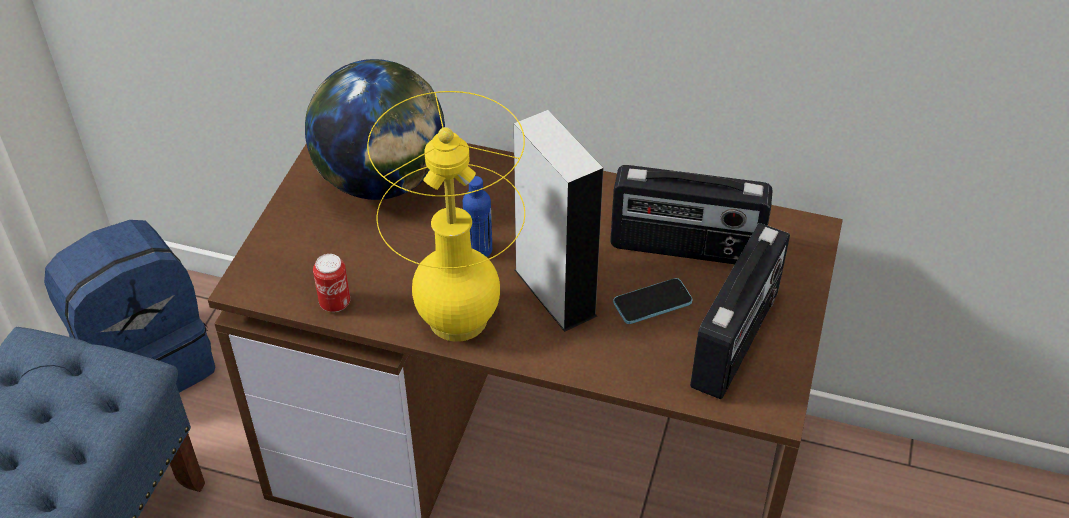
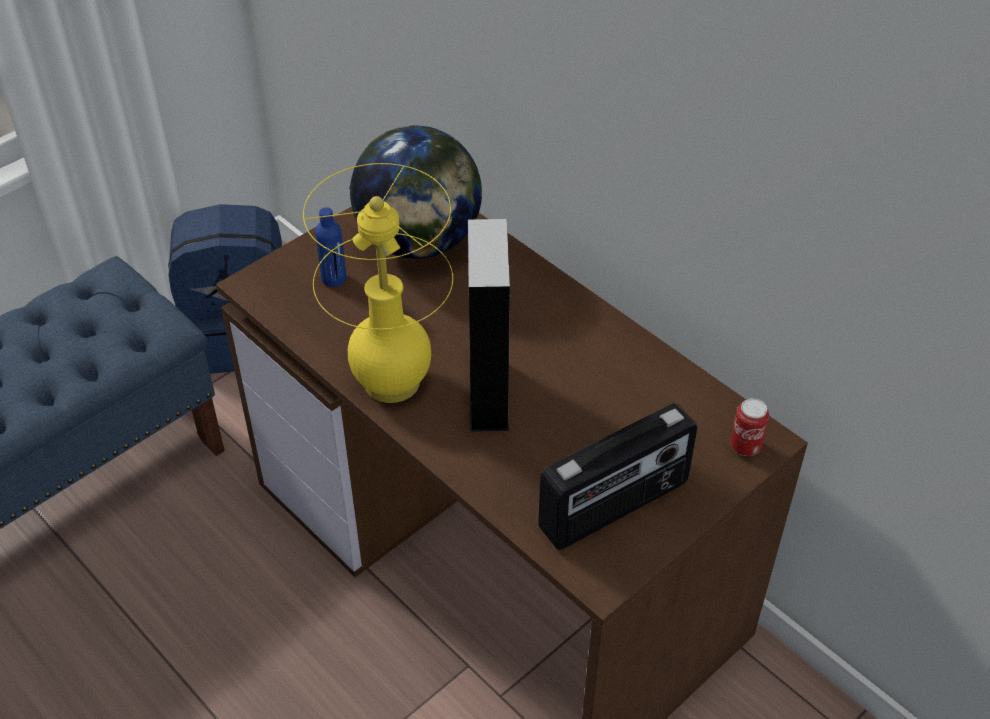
camera: 30 degrees right, 0 degrees up
(335, 303) = (306, 327): can -> can (745, 447)
(478, 250) = (453, 332): blue bottle -> blue bottle (334, 279)
(652, 303) = (566, 440): phone -> none
(685, 248) = (634, 406): radio -> none

